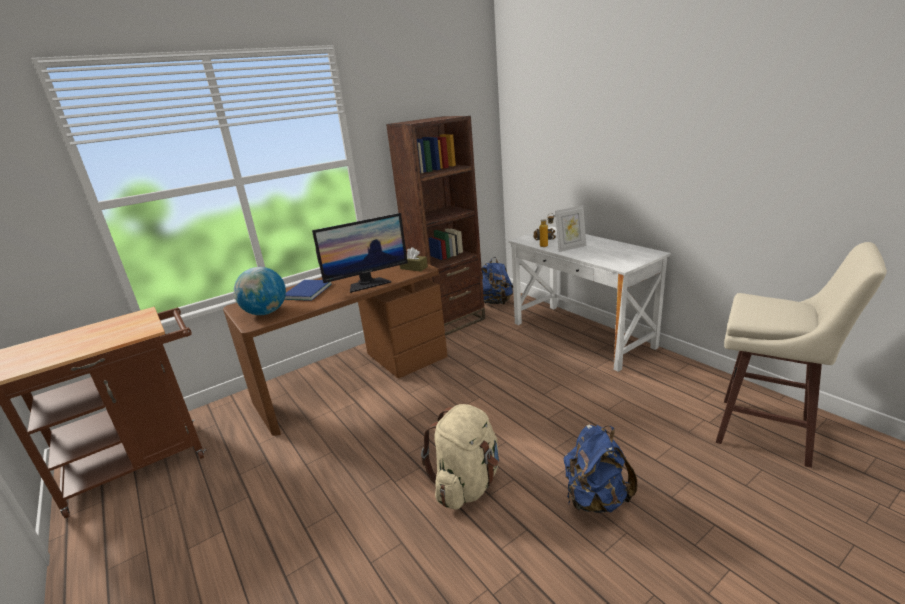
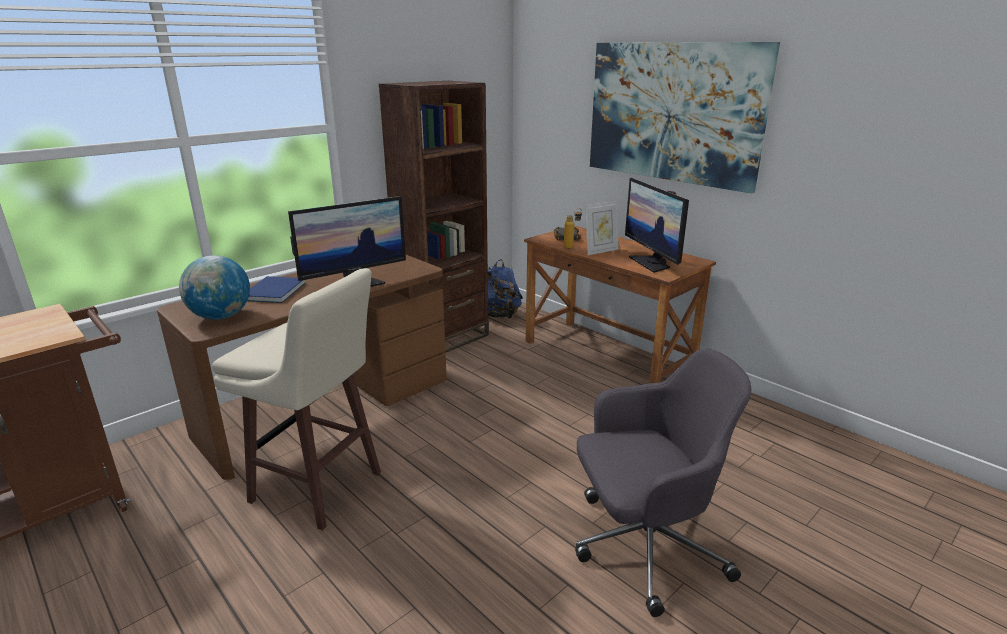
camera: 10 degrees left, 0 degrees up
(414, 268) = (411, 267): brown tissue box -> none
(467, 484) = (489, 533): beige backpack -> none
(582, 335) = (607, 356): white desk -> brown desk
(595, 499) = (644, 546): blue backpack -> grey office chair
(613, 256) = (652, 263): none -> monitor
(627, 128) = (672, 113): none -> picture
(767, 432) = (822, 467): beige stool -> beige stool (319, 489)

